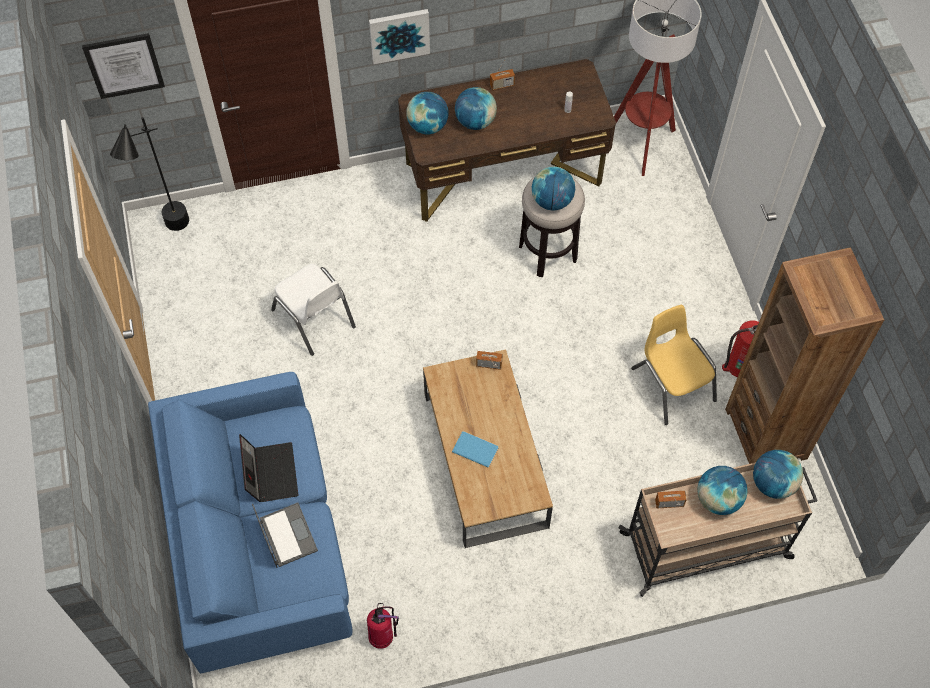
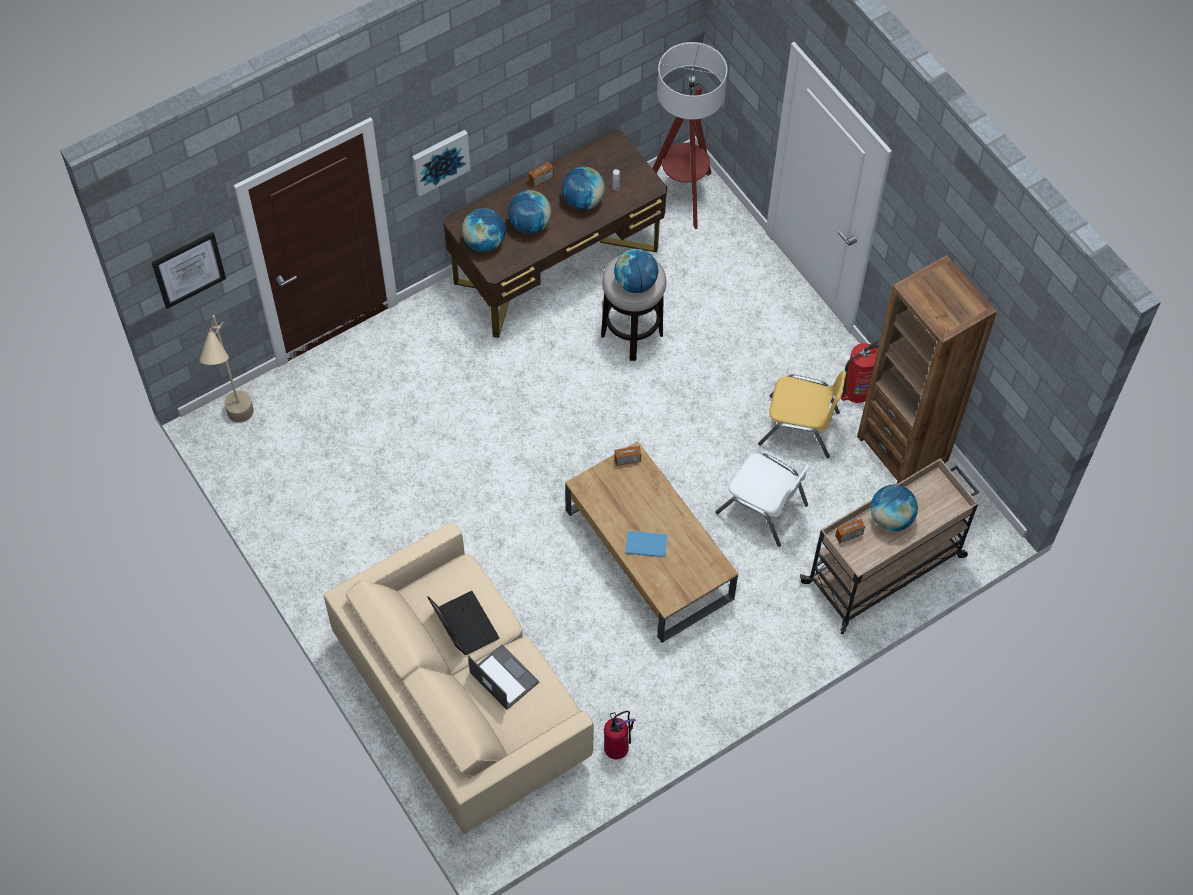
camera: 20 degrees left, 0 degrees up
(170, 237) = (241, 430): black floor lamp -> beige floor lamp
(260, 542) = (463, 699): blue sofa -> beige sofa
(314, 318) = (425, 469): white chair -> white chair (762, 508)
(672, 384) = (799, 428): yellow chair -> yellow chair turned 150 degrees clockwise
(773, 483) = (934, 489): globe -> globe (583, 201)

